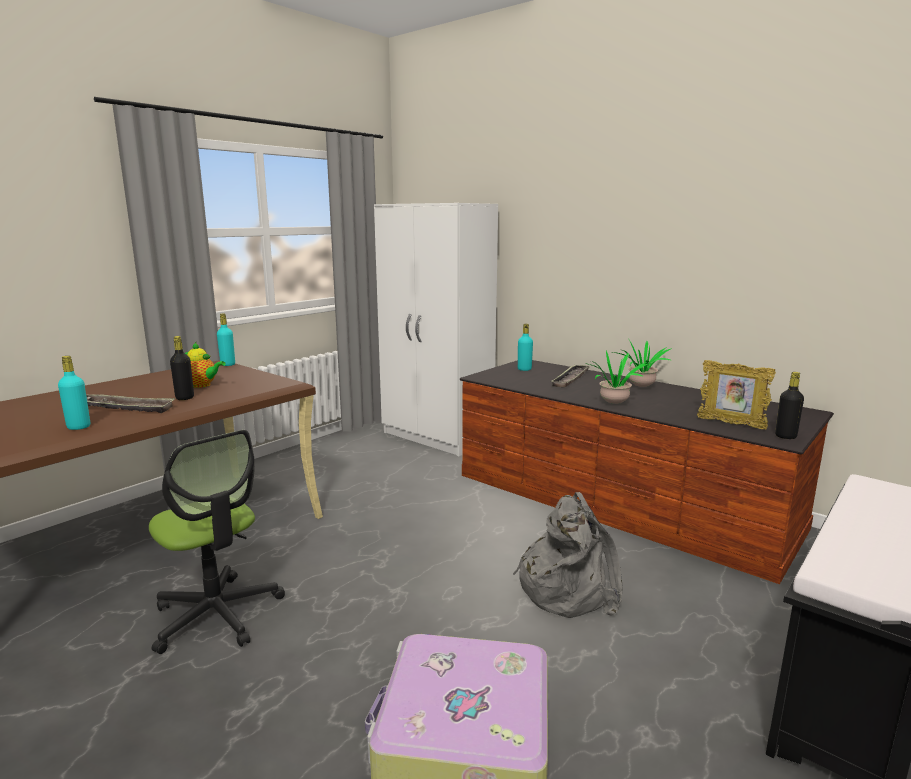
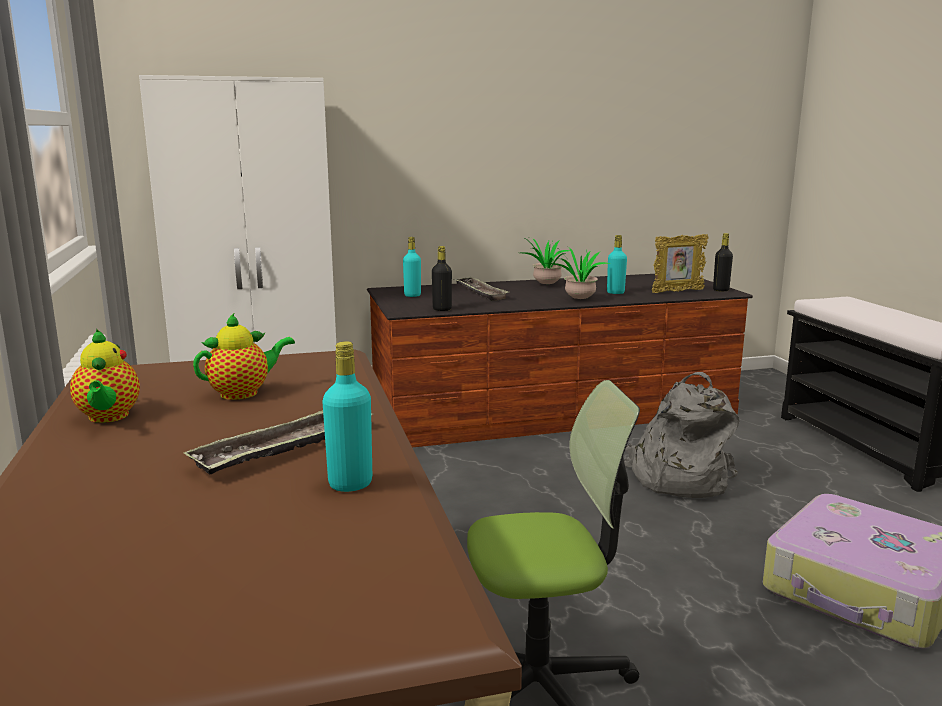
camera: 55 degrees left, 0 degrees up
(151, 379) = (108, 417): none -> teapot
(185, 398) = (302, 408): black bottle -> black bottle (442, 309)
(228, 364) = (136, 368): turquoise bottle -> turquoise bottle (615, 292)

